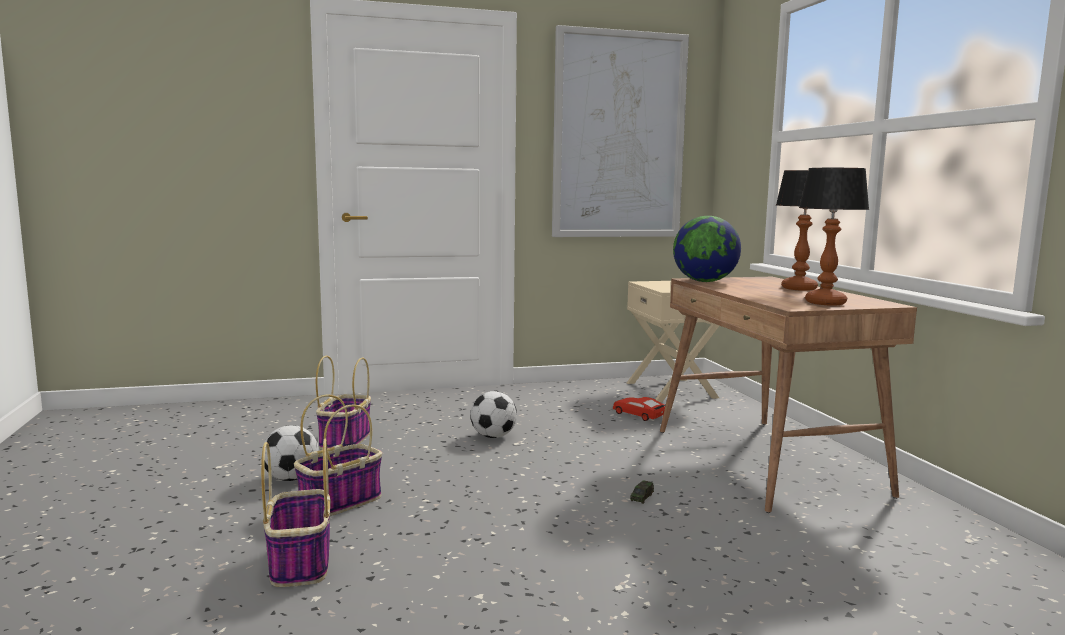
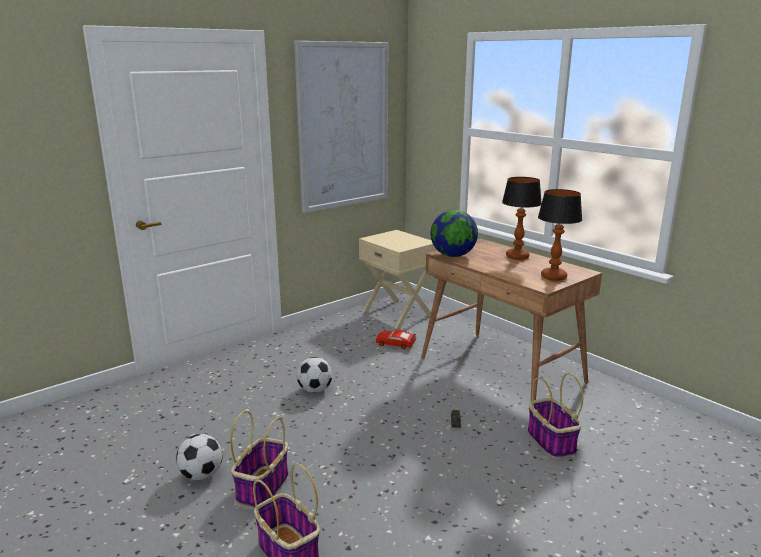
camera: 25 degrees left, 10 degrees up
(345, 440) = (205, 422): basket -> basket (550, 441)

